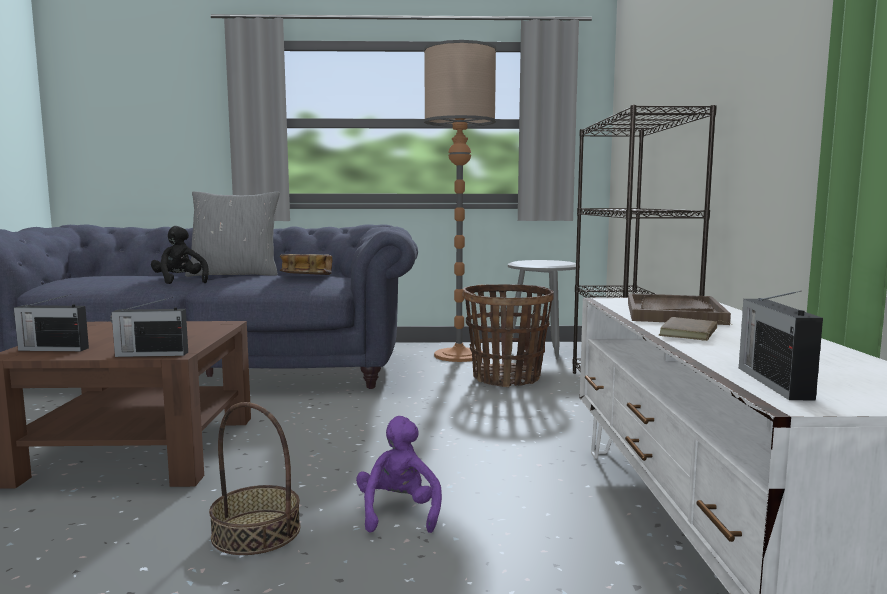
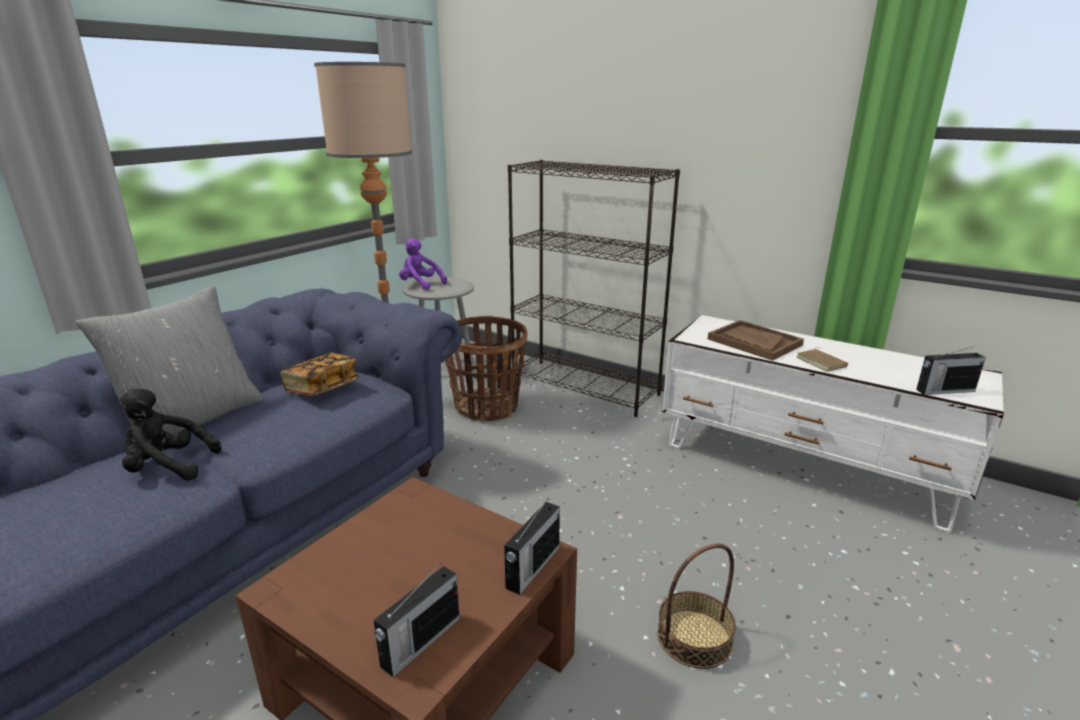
camera: 55 degrees left, 15 degrees up
(399, 512) = (705, 556): purple plush toy -> purple plush toy (420, 285)
(773, 382) = (944, 390): radio -> radio turned 45 degrees counterclockwise

